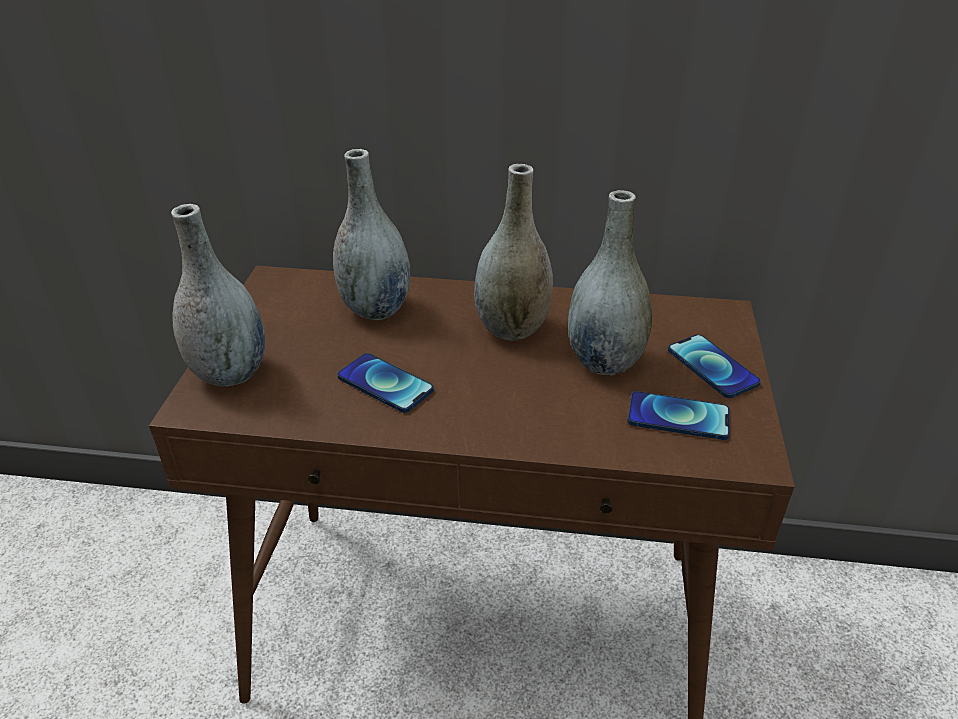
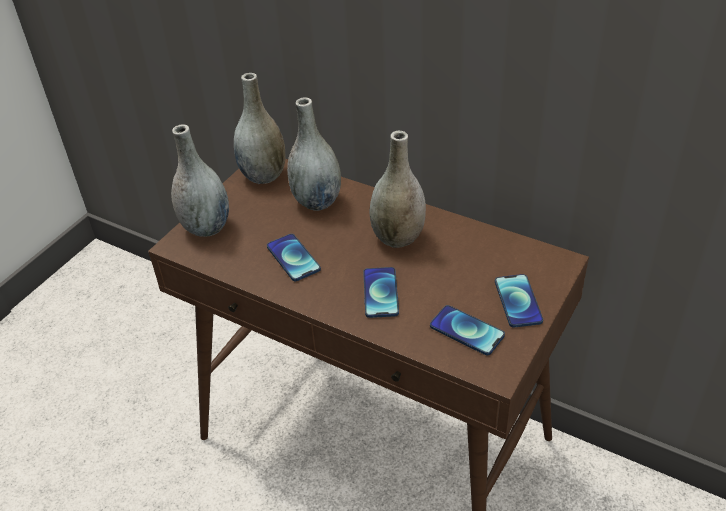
camera: 25 degrees right, 5 degrees up
(535, 399) = (380, 293): none -> phone
(604, 361) = (444, 278): grey vase -> grey vase (263, 175)

